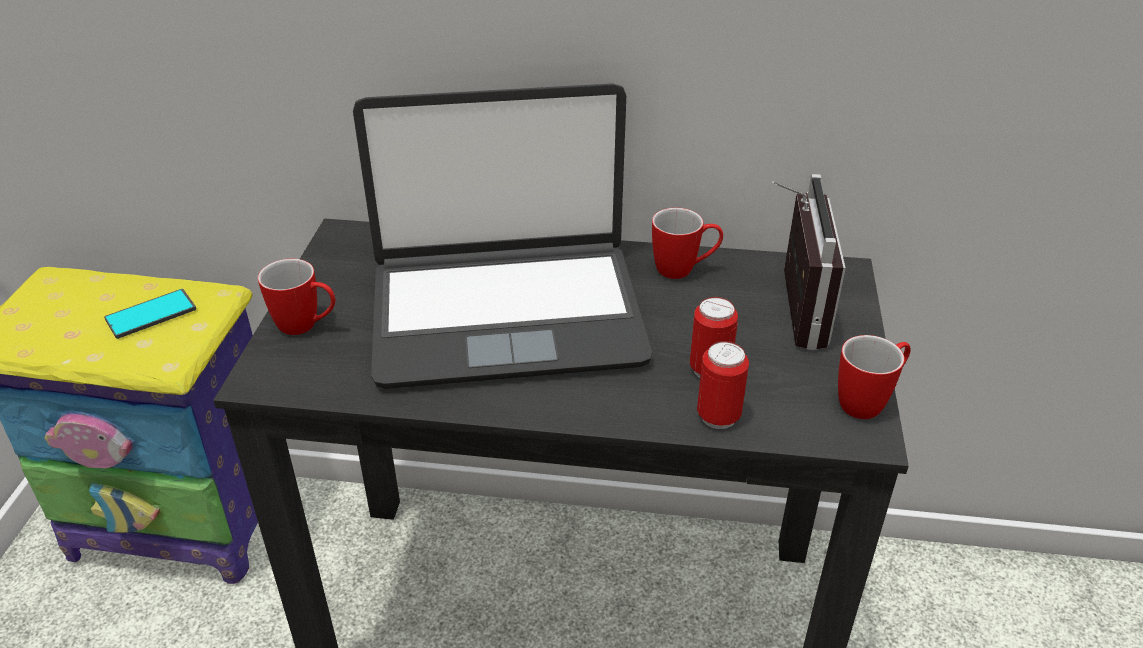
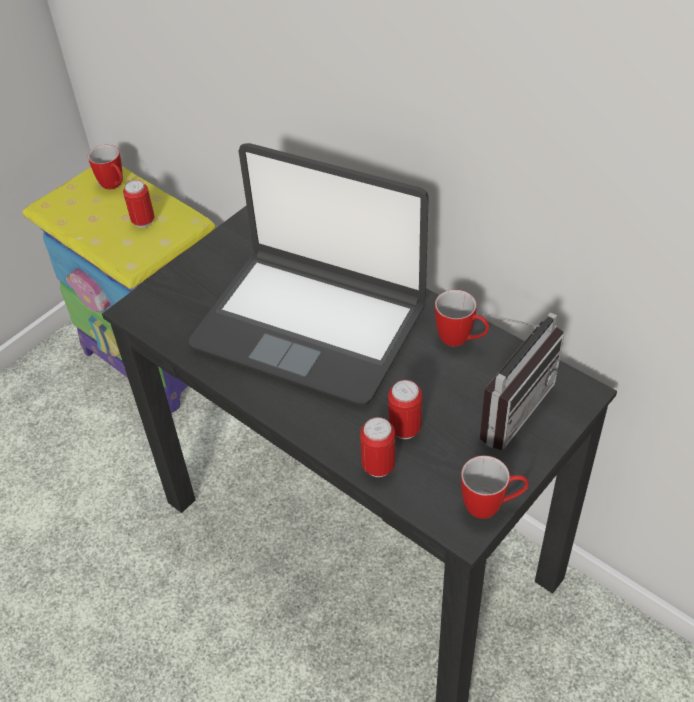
camera: 35 degrees right, 10 degrees up
(151, 314) = (143, 221): phone -> can
(307, 326) = (185, 282): mug -> mug (115, 186)

